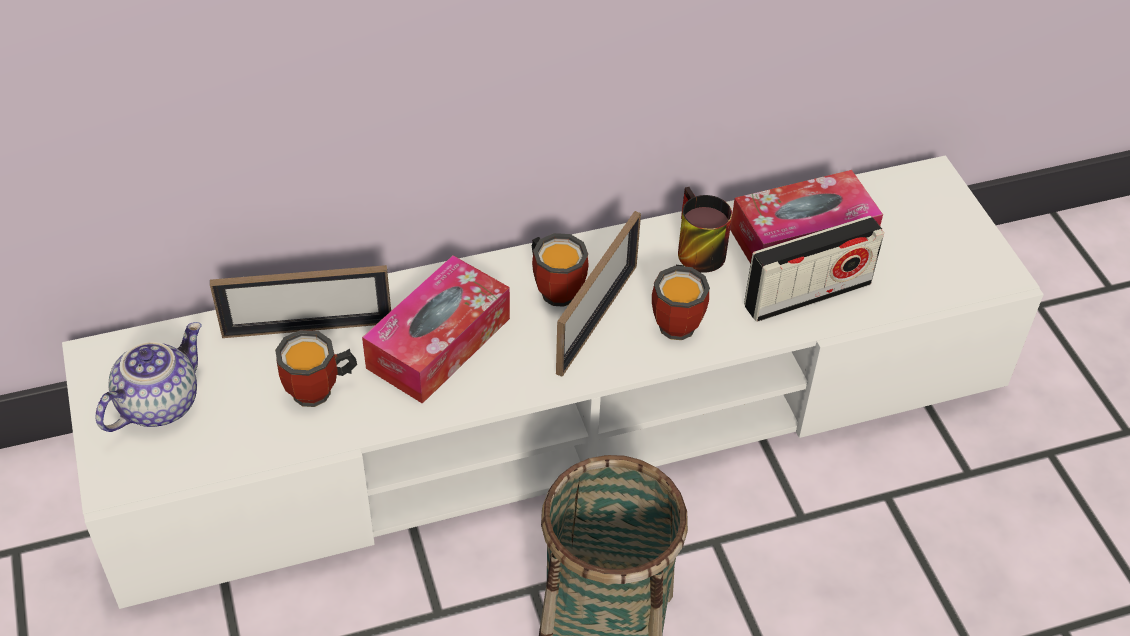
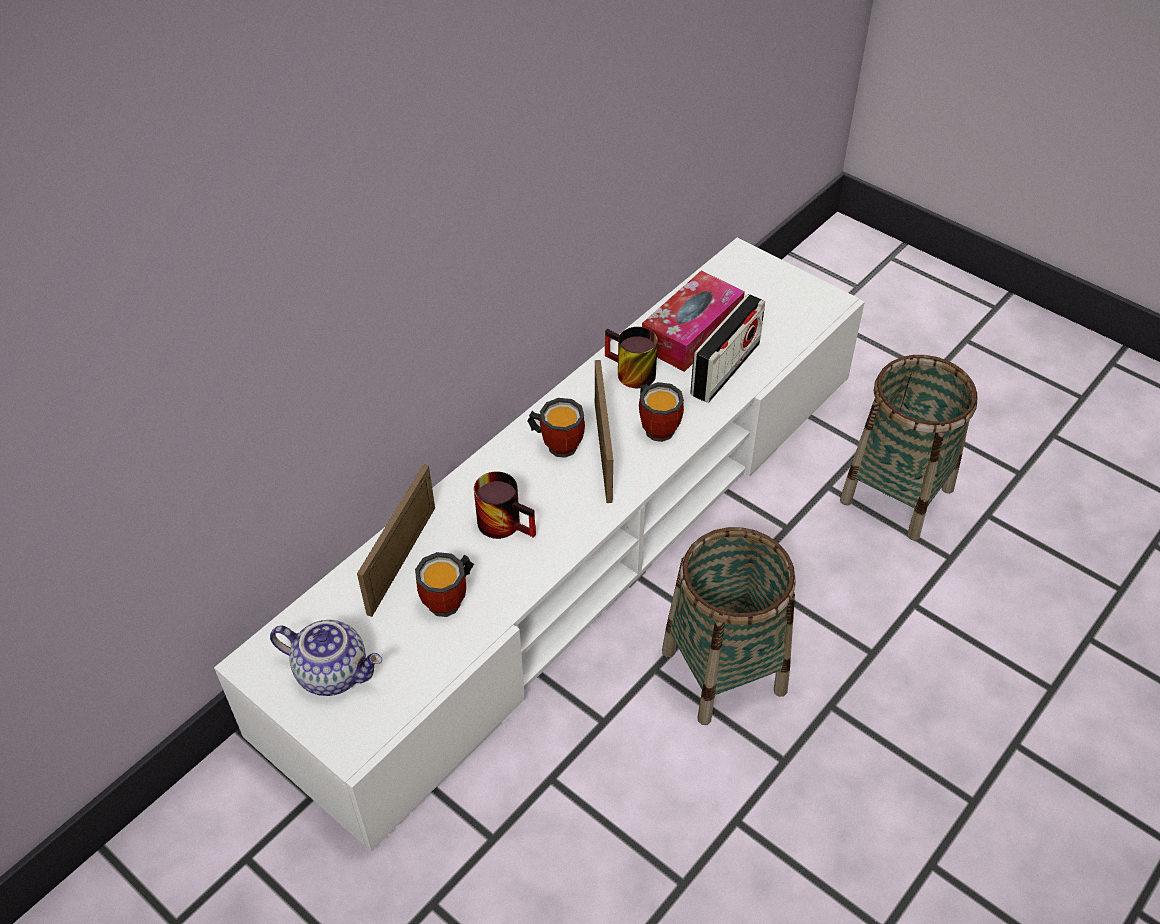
camera: 30 degrees left, 0 degrees up
(158, 403) = (334, 671): teapot -> teapot turned 105 degrees clockwise
(307, 328) = (402, 559): picture frame -> picture frame turned 150 degrees clockwise
(439, 343) = (507, 522): tissue box -> mug
(965, 548) = (897, 495): none -> basket

